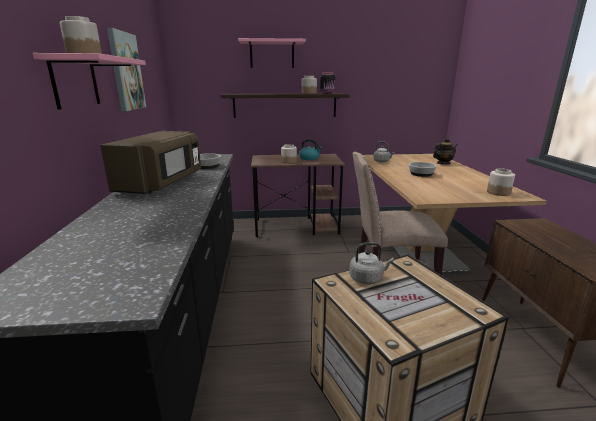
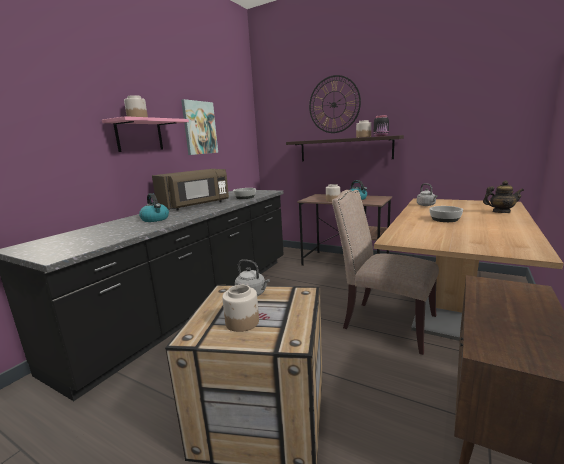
camera: 35 degrees right, 5 degrees down
(152, 211) = (155, 219): none -> kettle
(272, 54) = (334, 104): pink shelf -> wall clock
(498, 192) = (505, 246): jar -> jar (242, 322)

